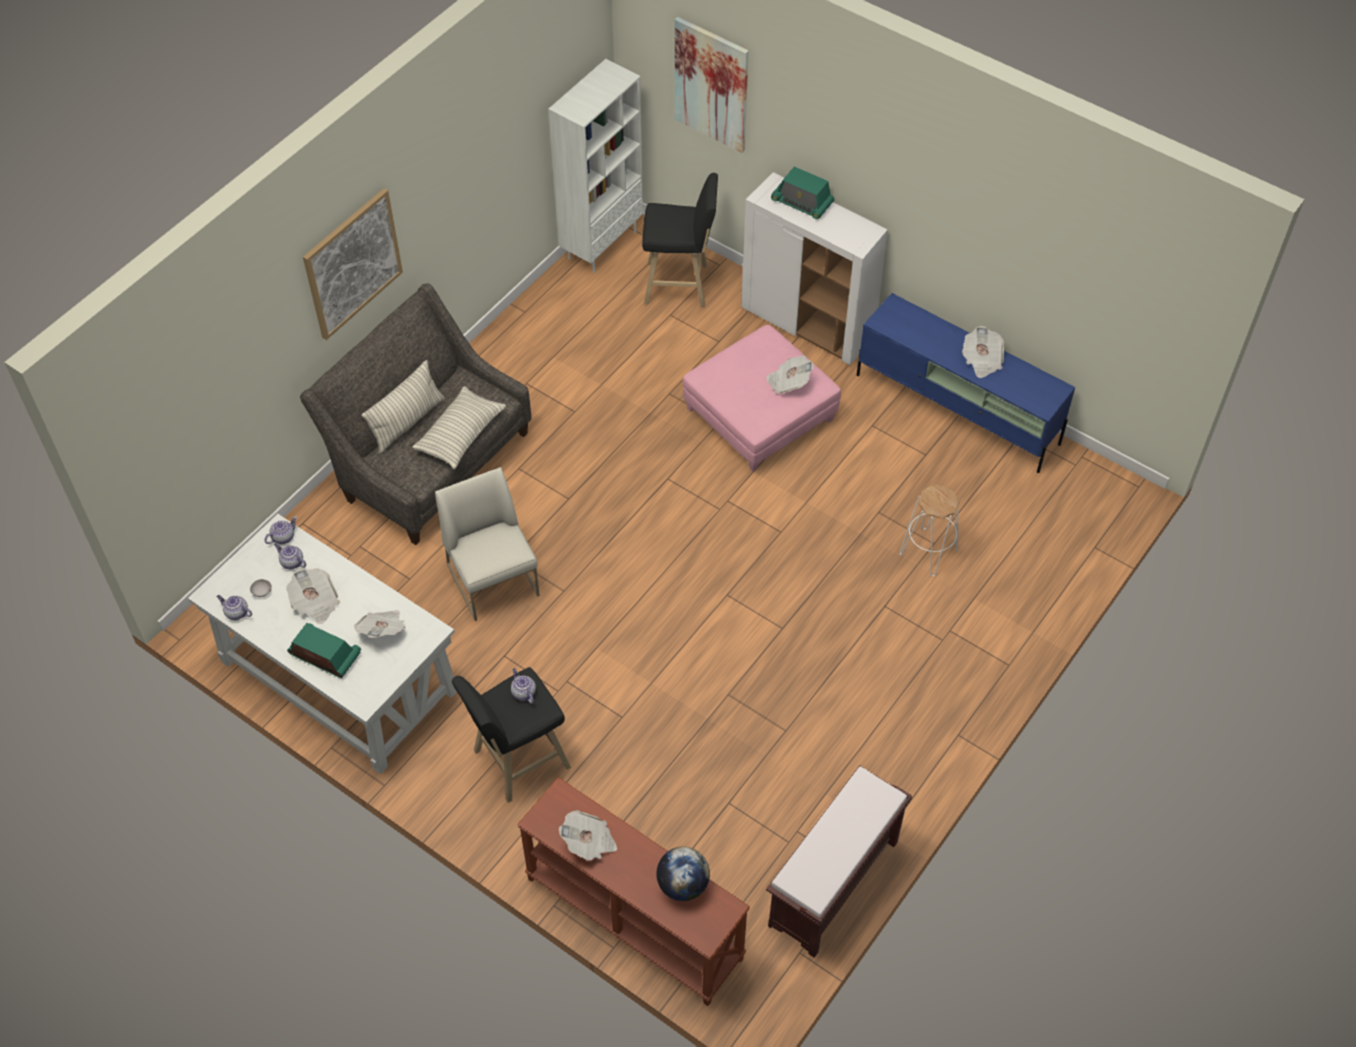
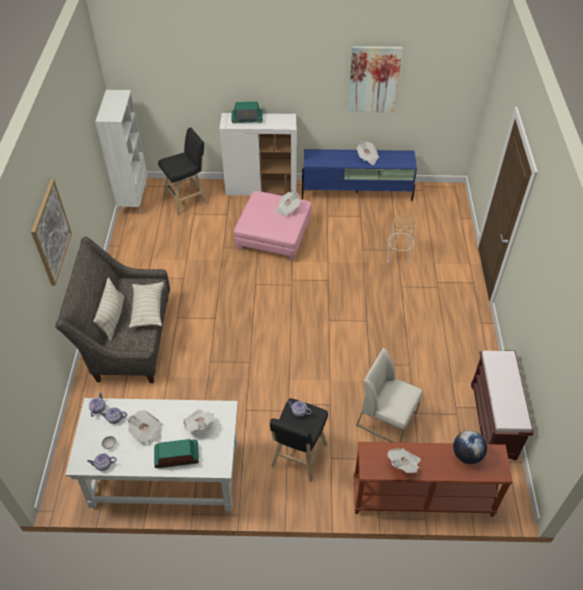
camera: 35 degrees left, 5 degrees down
(494, 580) = (210, 377): white chair -> white chair (387, 418)
(711, 85) = (173, 77): picture -> picture (374, 79)

